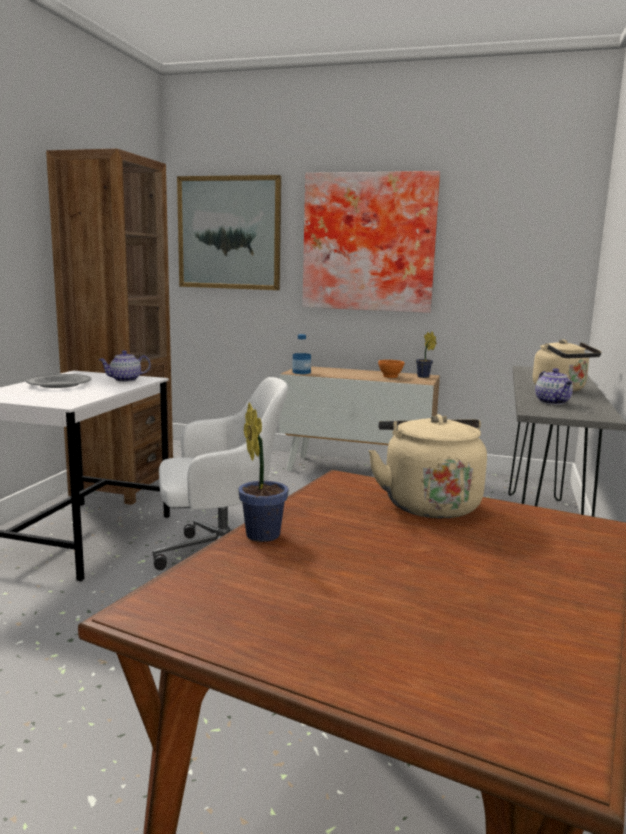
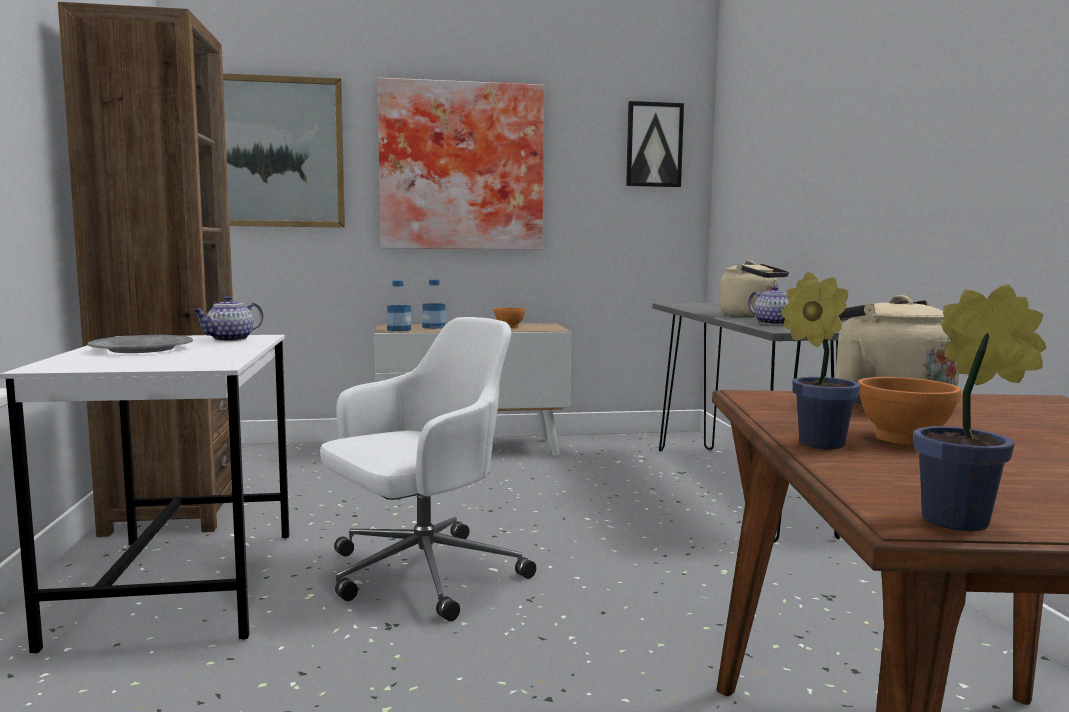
camera: 25 degrees left, 5 degrees down
(332, 372) = (433, 327): none -> bottle
(339, 542) = (903, 438): none -> orange bowl
(424, 377) = (546, 325): potted plant -> potted plant (964, 523)
(542, 220) = (654, 145): none -> picture

